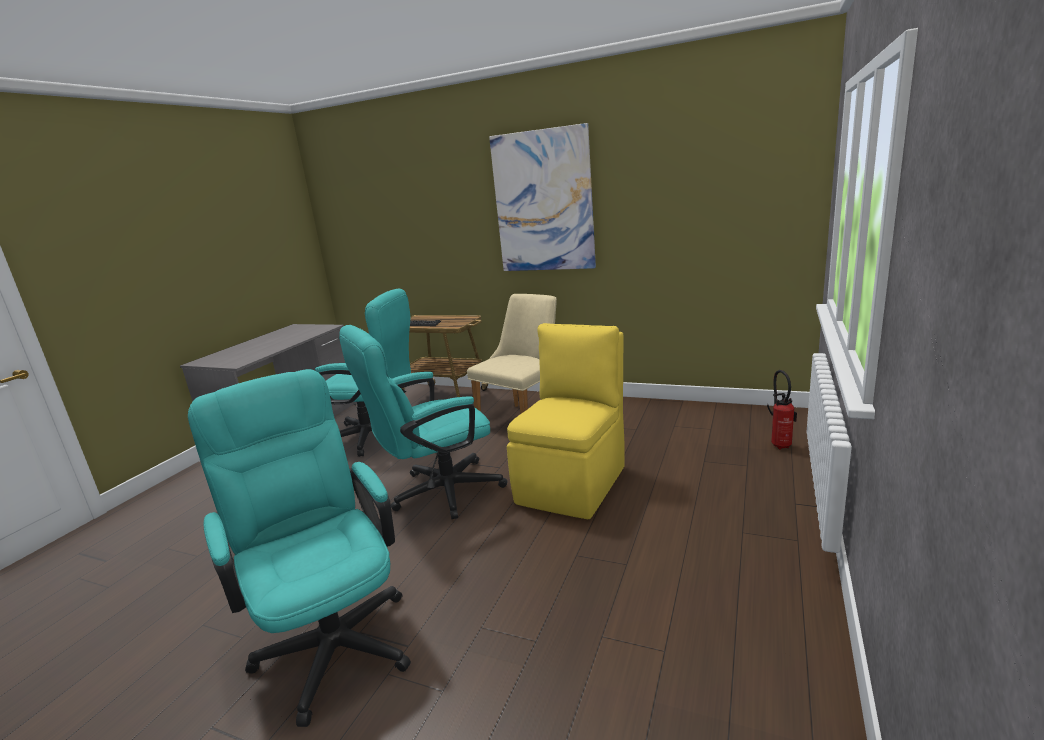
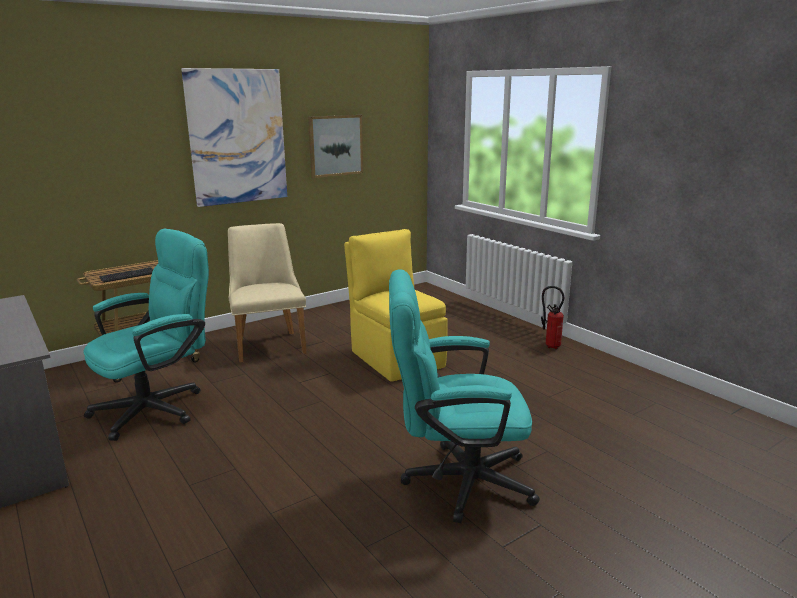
camera: 60 degrees left, 0 degrees up
(437, 493) = (326, 404): turquoise office chair -> none
(663, 209) = (335, 145): none -> picture
(780, 444) = (448, 301): fire extinguisher -> fire extinguisher (550, 346)

